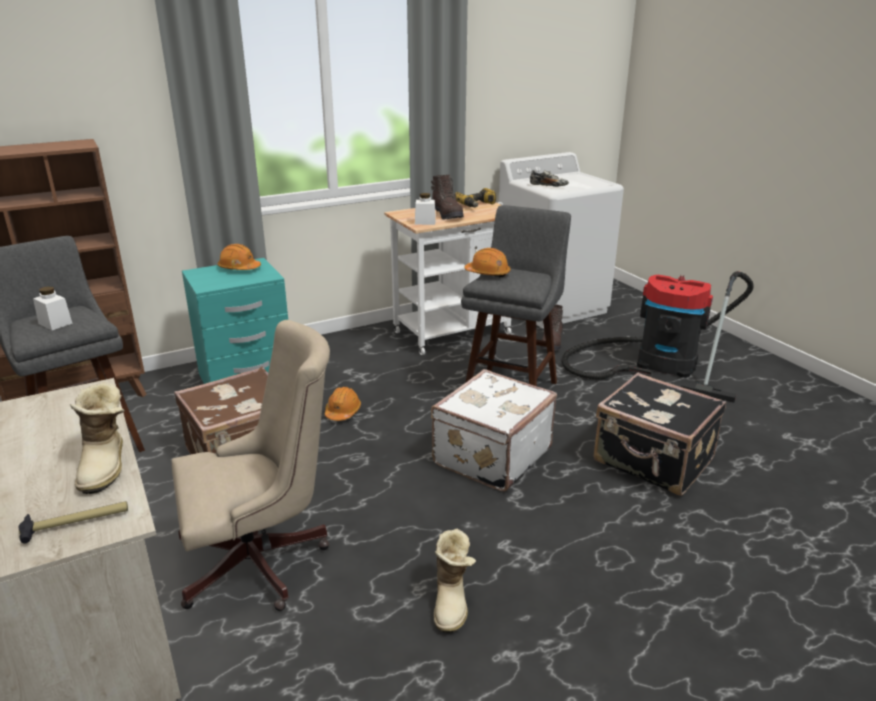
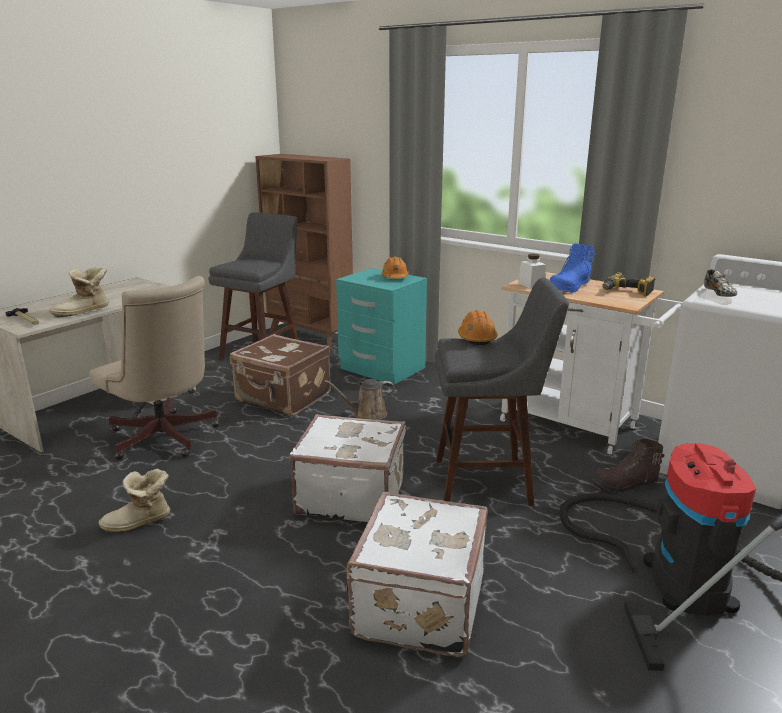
camera: 65 degrees right, 5 degrees down
(55, 323) = (245, 263): white jar -> none
(343, 412) = (367, 414): orange hard hat -> brown watering can
(447, 215) = (570, 287): brown boot -> blue boot
(653, 461) = (416, 605): black suitcase -> white suitcase

